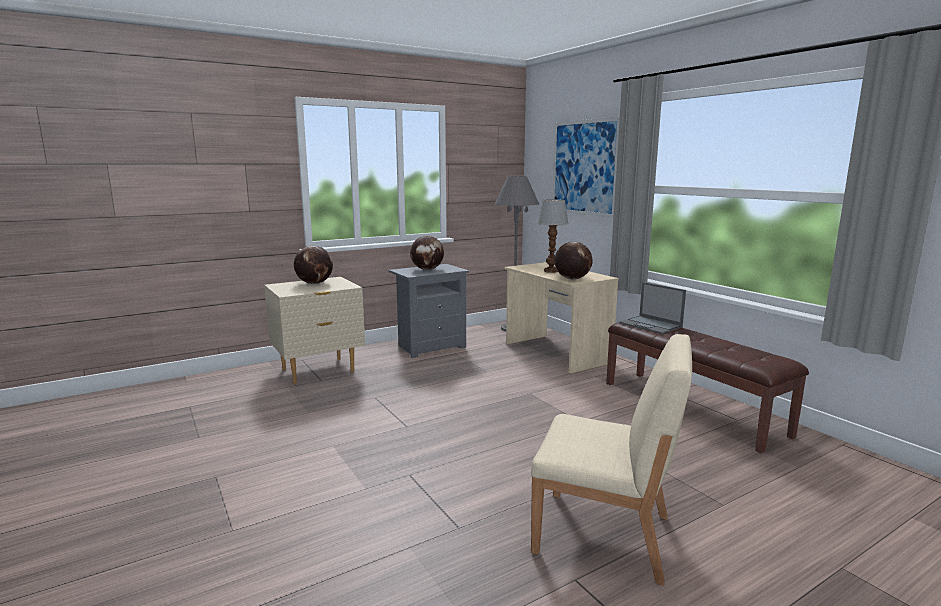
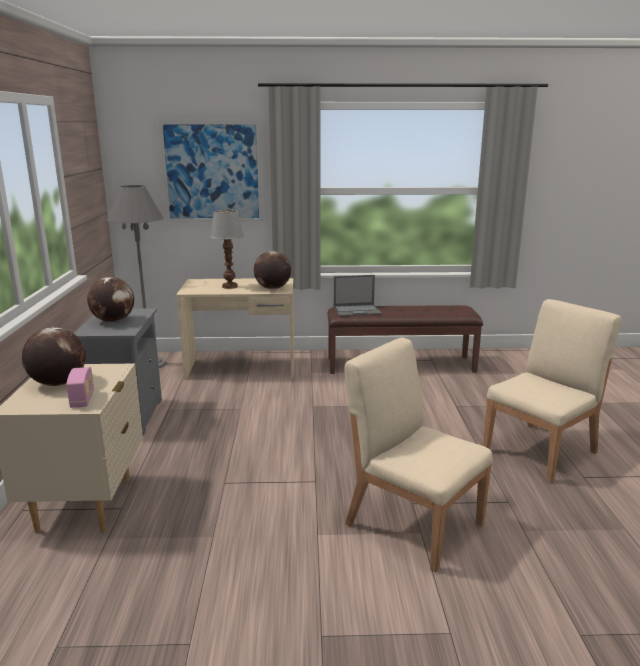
camera: 60 degrees left, 5 degrees up
(295, 291) = (82, 399): none -> radio
(377, 481) = (413, 523): none -> beige chair

